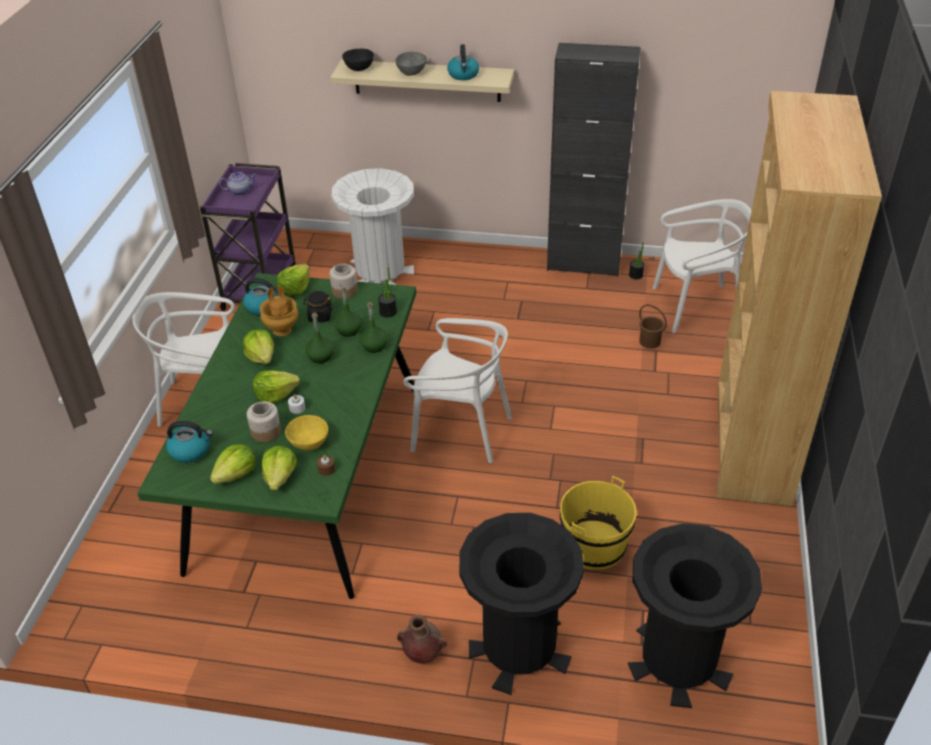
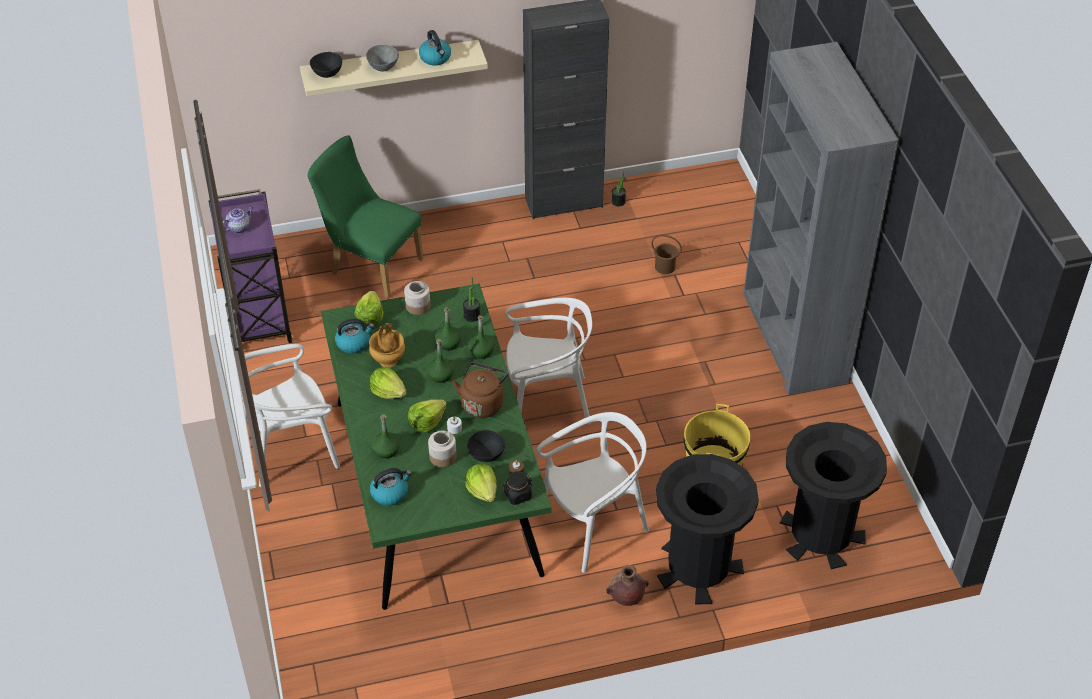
camera: 25 degrees left, 5 degrees up
(218, 409) = (386, 450): none -> green bottle
(236, 474) = (445, 500): lettuce -> none
(308, 442) = (485, 454): yellow bowl -> black bowl
(319, 316) = (413, 338): black jar -> black jar (517, 495)
(341, 392) = (482, 403): none -> brown kettle
(380, 272) = (371, 265): white trash can -> green chair
(695, 306) = (687, 220): white chair -> white chair (593, 526)
(751, 443) = (794, 338): brown bookcase -> grey bookcase

